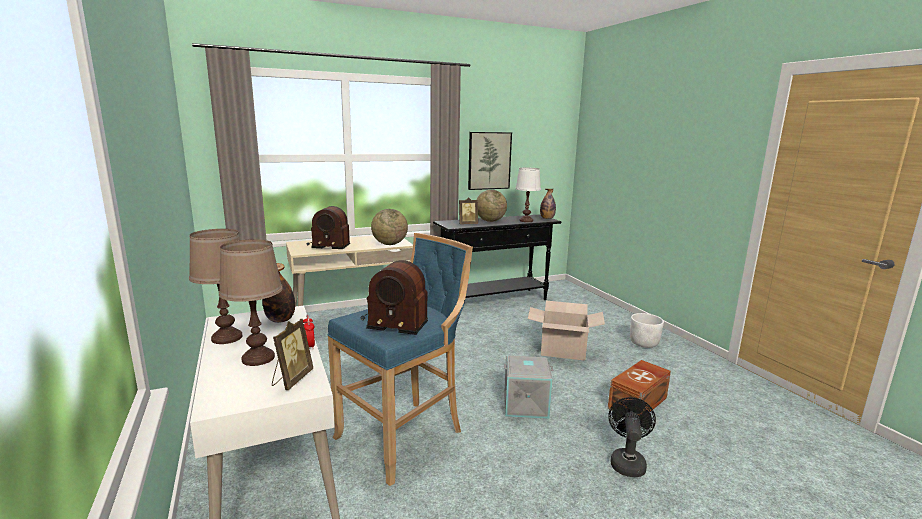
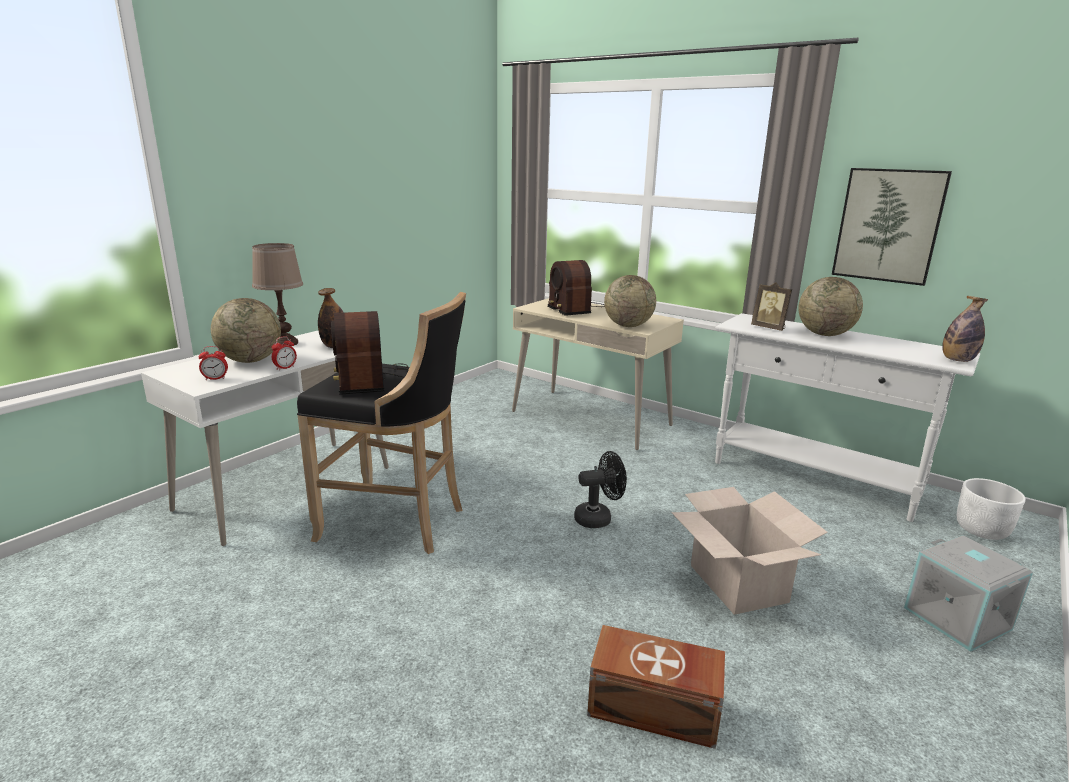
camera: 60 degrees right, 5 degrees up
(257, 358) = (250, 360): brown table lamp -> globe
(291, 380) = (215, 378): picture frame -> alarm clock
(405, 435) = (397, 522): blue stool -> black stool
(494, 301) = (814, 479): black console table -> white console table
(526, 221) = (893, 351): white table lamp -> none
(526, 404) = (533, 586): grey storage box -> grey storage box (958, 618)
(627, 462) = (462, 719): black fan -> black fan (598, 518)
(643, 343) = (921, 682): white planter -> white planter (981, 530)

